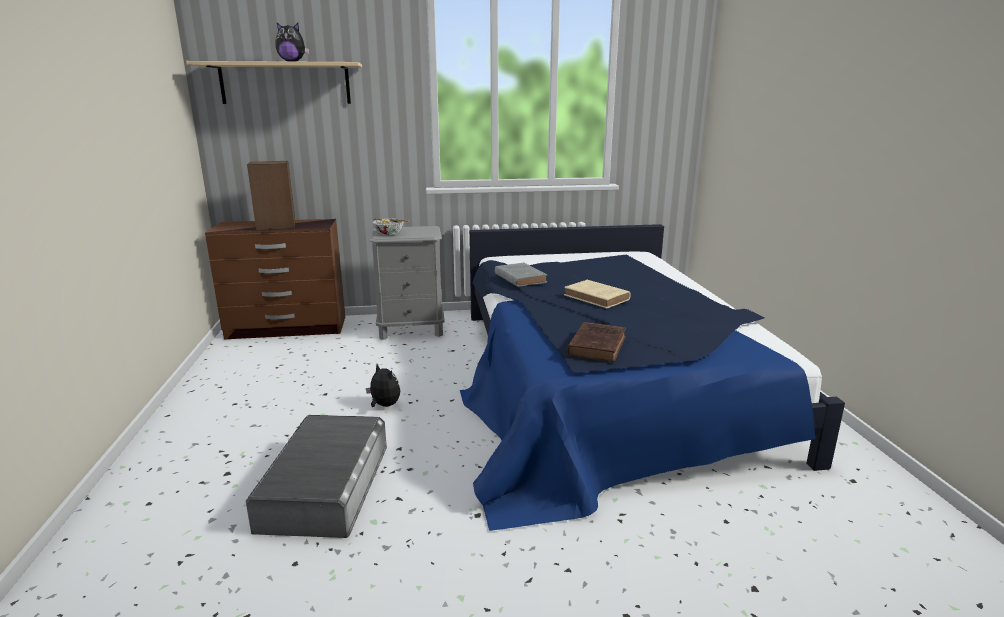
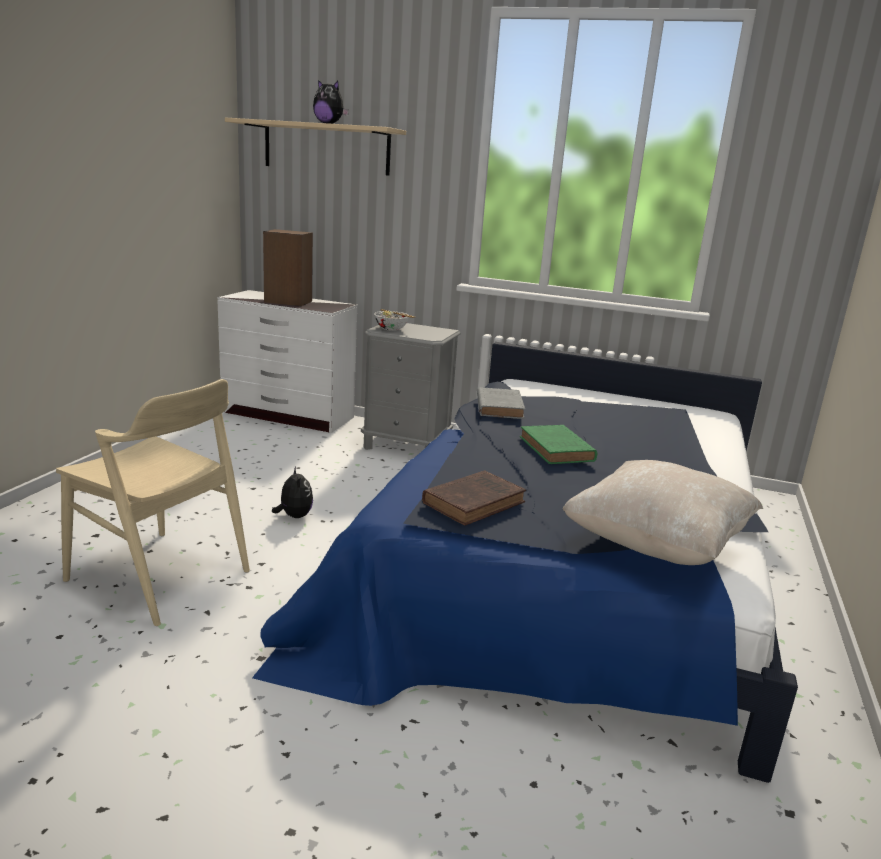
camera: 25 degrees right, 0 degrees up
(287, 328) = (288, 415): brown dresser -> white dresser
(326, 486) = (159, 576): grey storage box -> beige chair
(598, 298) = (557, 450): beige book -> green book
(726, 342) = (656, 545): none -> beige pillow

